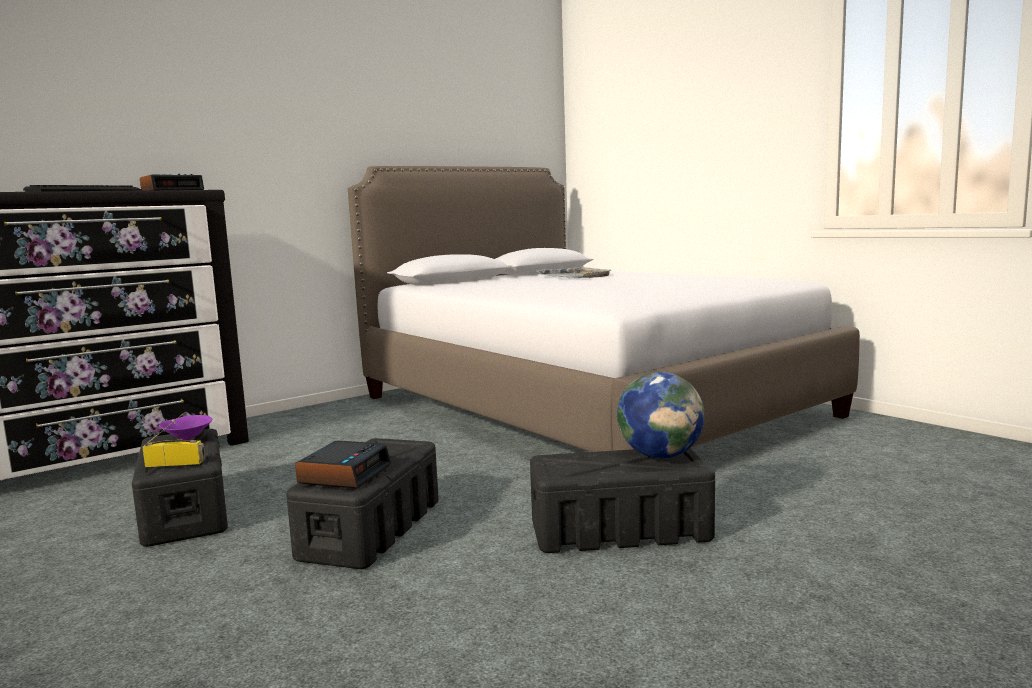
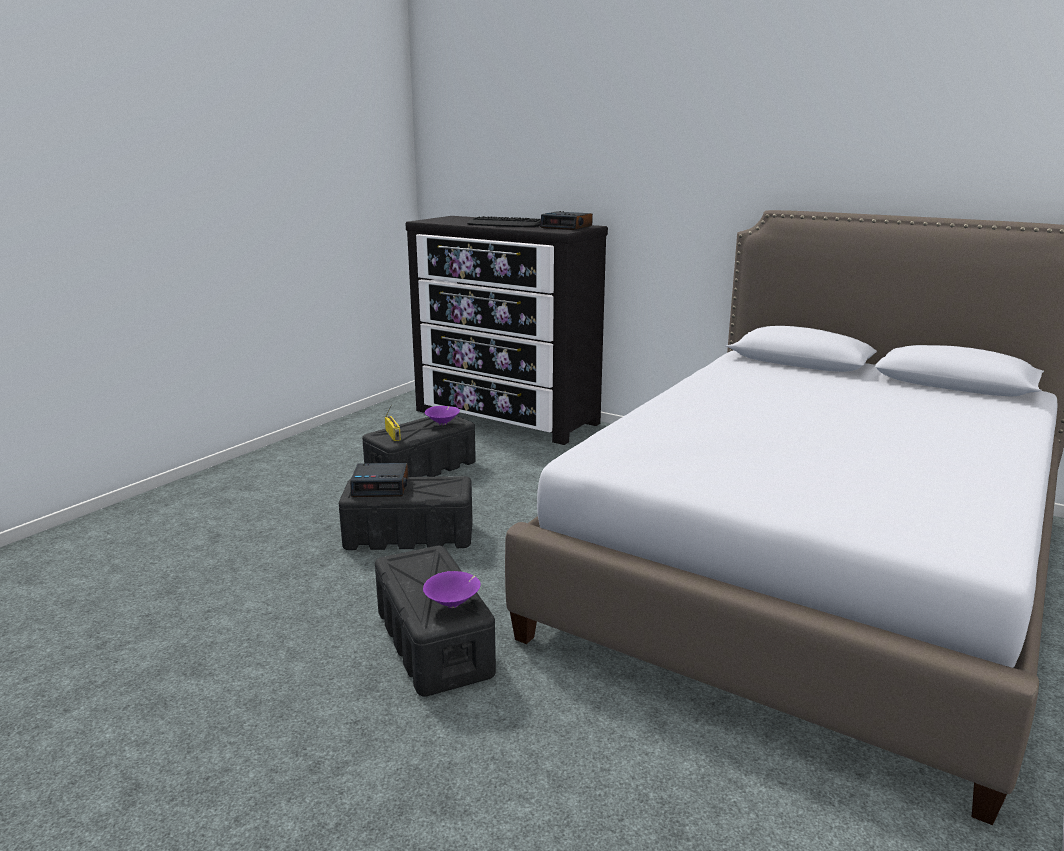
camera: 70 degrees right, 10 degrees up
(575, 276) = (906, 406): grey tray -> none
(660, 455) = (453, 604): globe -> purple bowl

